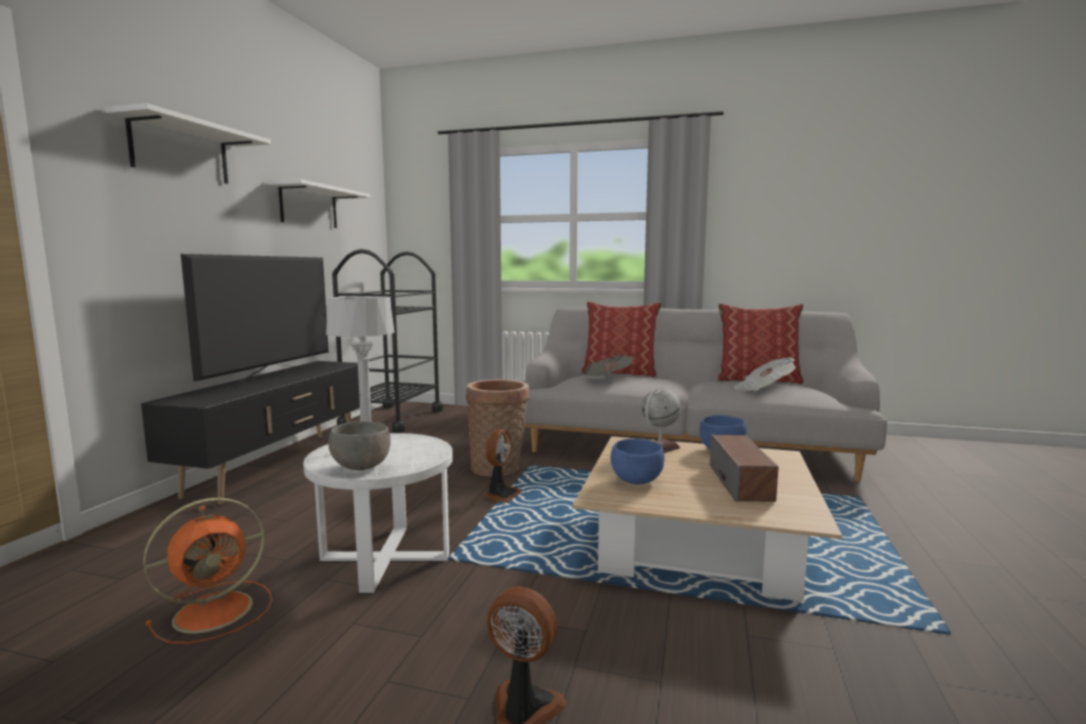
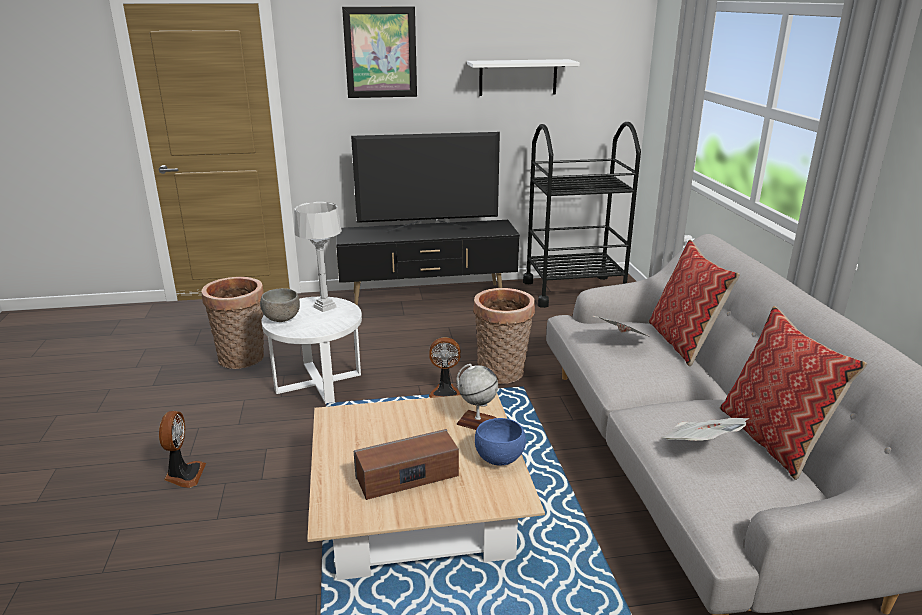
camera: 65 degrees right, 15 degrees up
(180, 151) = (380, 52): white shelf -> picture
(217, 610) = (242, 360): orange fan -> basket
(635, 481) = (377, 424): blue bowl -> none

